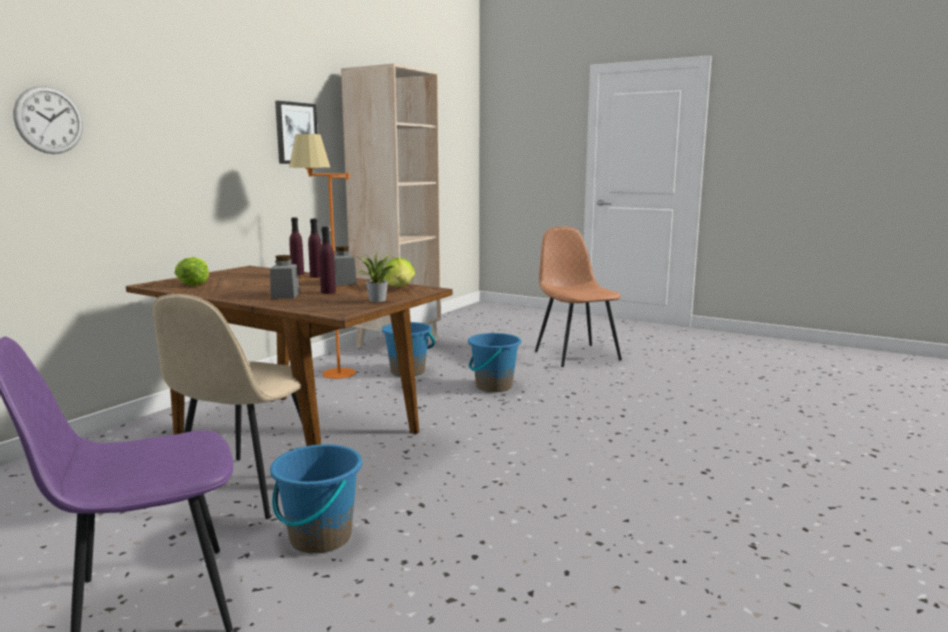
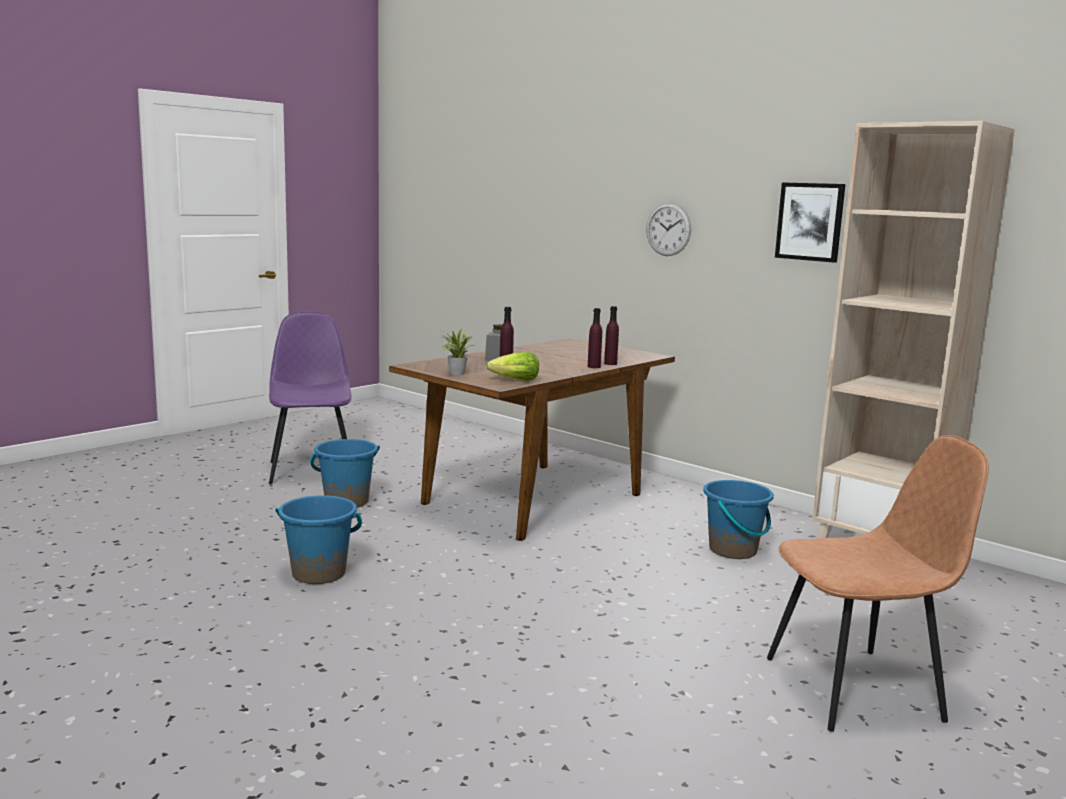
camera: 100 degrees right, 0 degrees up
(49, 120) = (576, 207): wall clock -> wall clock (668, 229)
(194, 283) = (568, 346): lettuce -> none
(248, 488) = (437, 485): beige chair -> none
(330, 378) = (705, 513): orange floor lamp -> none
(343, 282) = (552, 370): grey jar -> none
(493, 386) = (665, 592): blue bucket -> blue bucket (319, 573)

